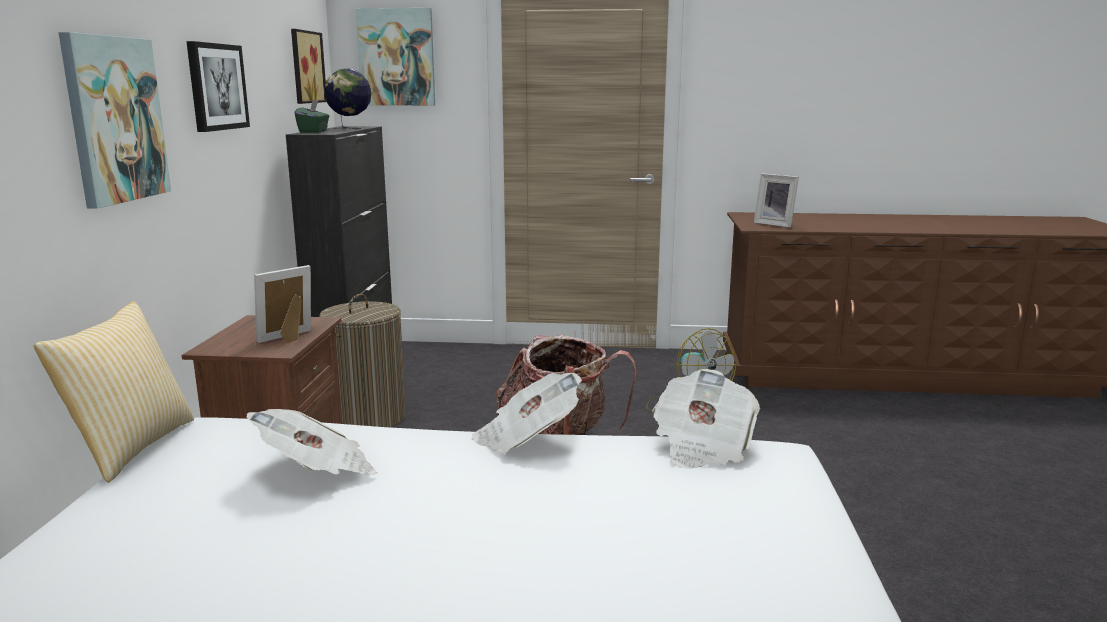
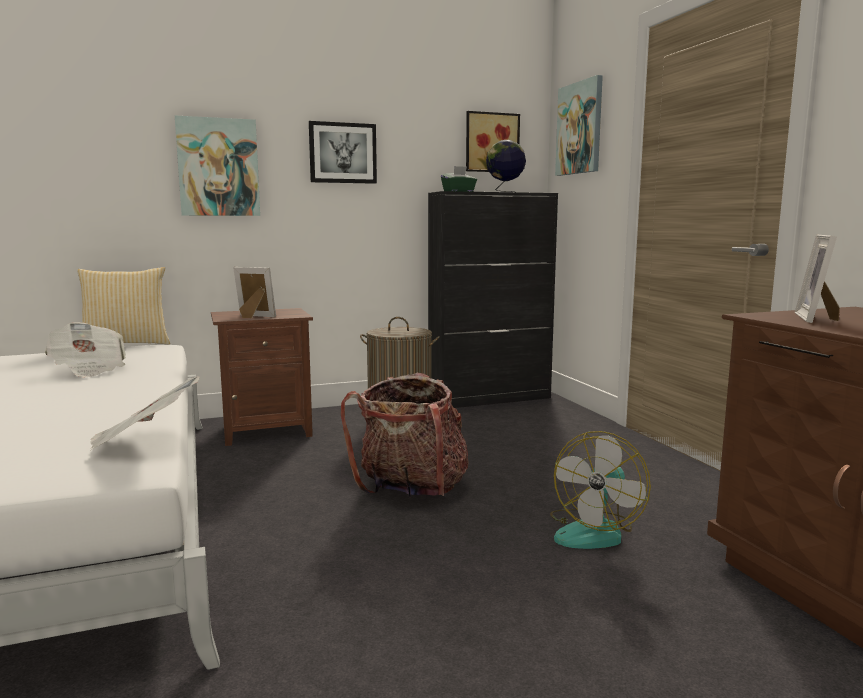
camera: 65 degrees right, 5 degrees down
(526, 438) = (157, 398): newspaper -> none

